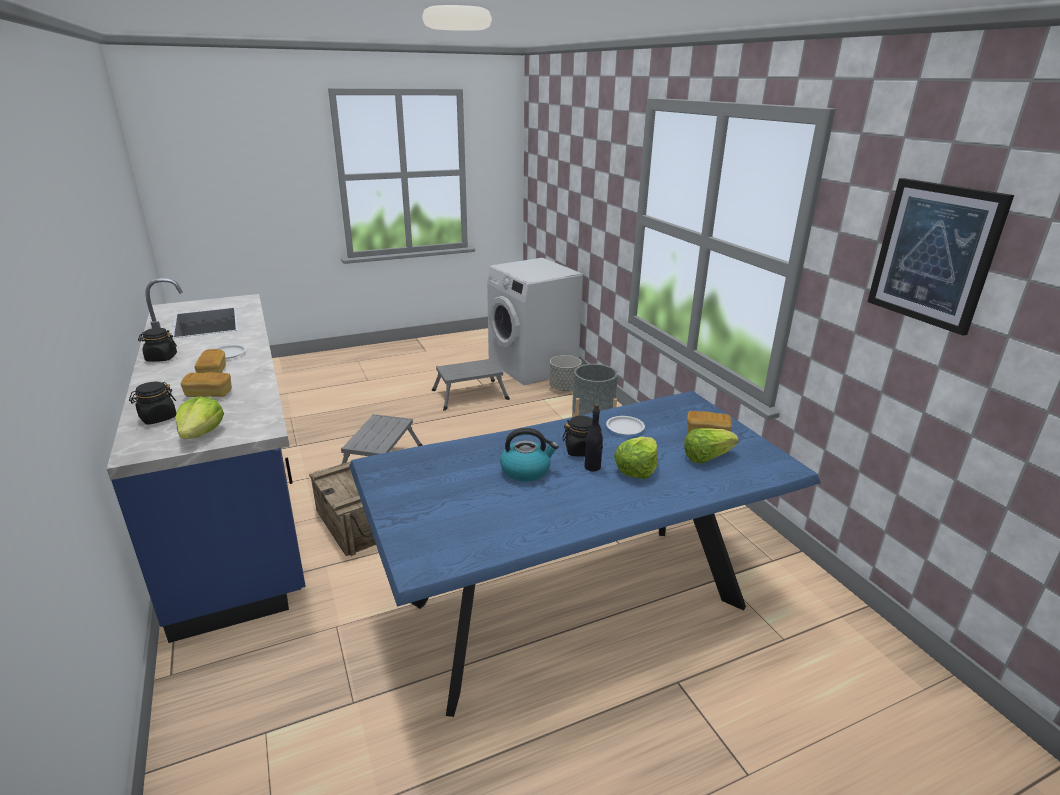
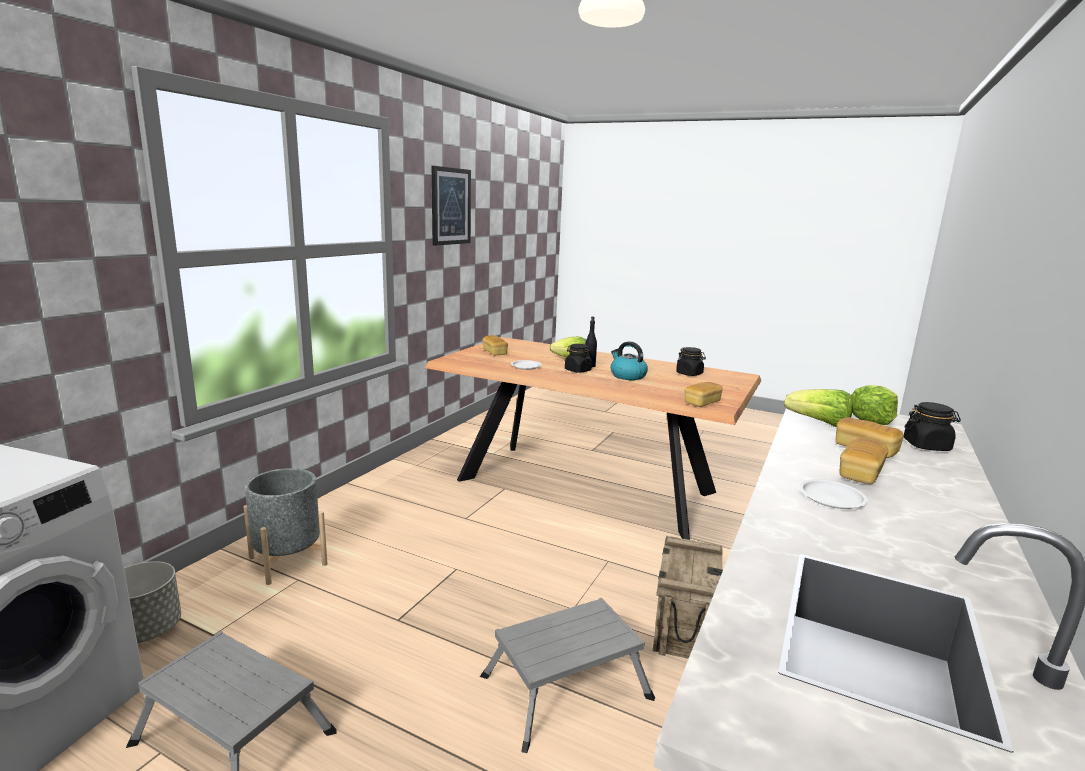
camera: 130 degrees left, 10 degrees down
(161, 358) = (966, 539): black jar -> black jar (689, 374)
(397, 462) = (702, 403): none -> bread
(574, 603) = (586, 486): blue dining table -> brown dining table
(706, 457) = (526, 350): lettuce -> lettuce (819, 423)

